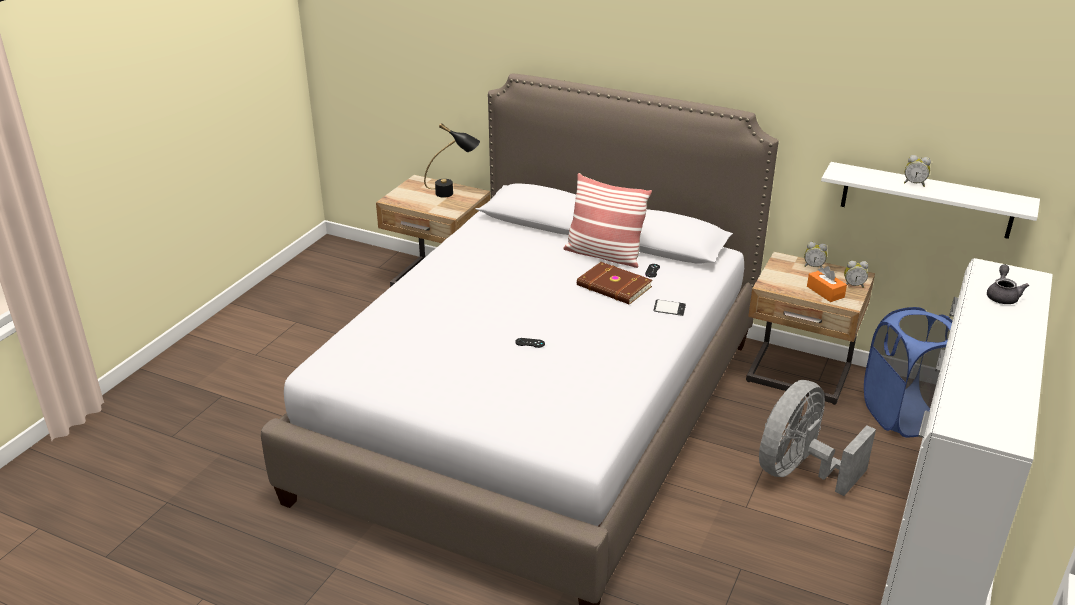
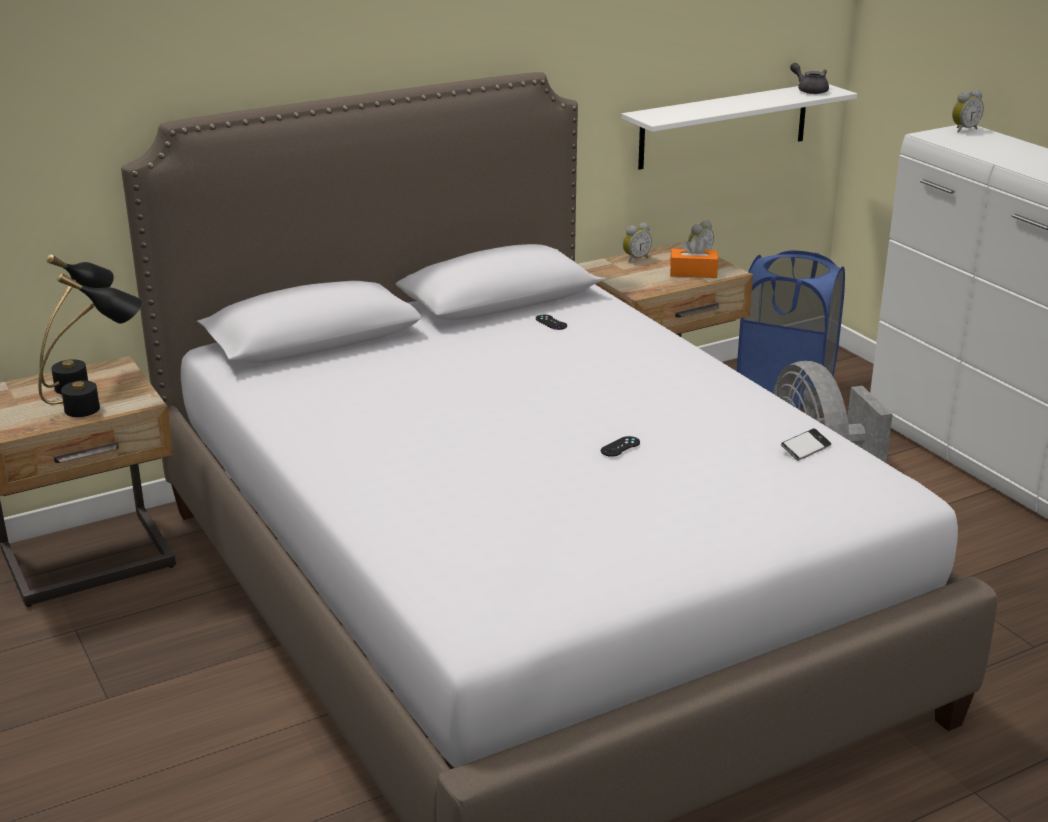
camera: 55 degrees left, 5 degrees down
(435, 206) = (99, 406): none -> black table lamp
(604, 255) = (469, 334): pillow -> none
(613, 287) = (556, 355): brown book -> none
(669, 310) = (653, 344): phone -> phone (805, 448)
(914, 183) = (726, 103): alarm clock -> alarm clock (963, 129)
(1002, 296) = (991, 147): grey teapot -> grey teapot (809, 90)

